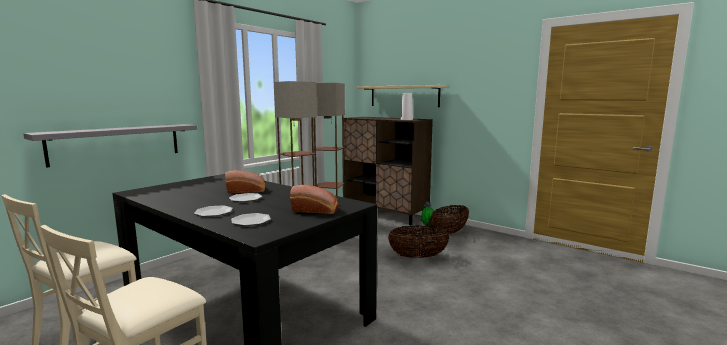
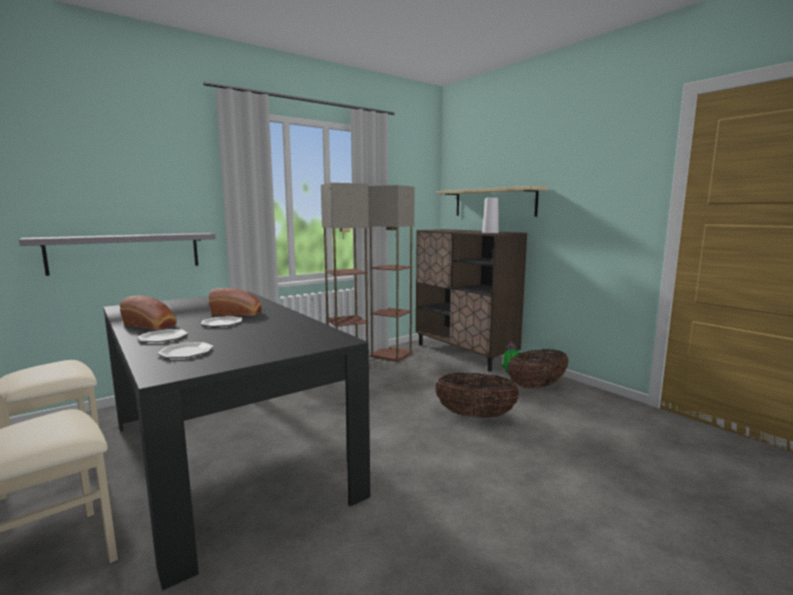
camera: 15 degrees right, 0 degrees up
(316, 210) = (280, 344): bread -> bread (151, 325)

